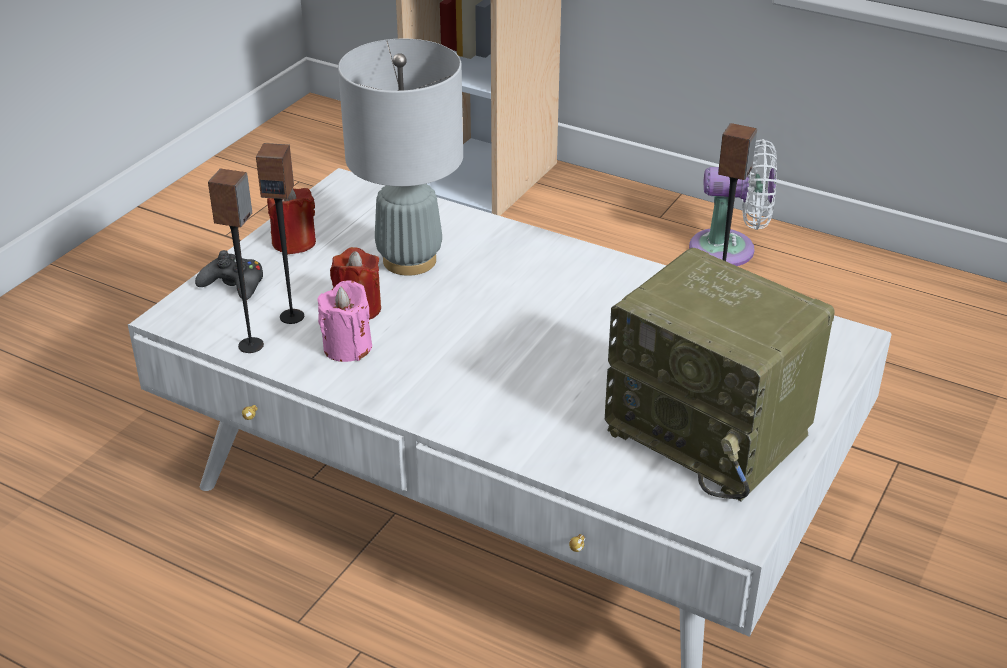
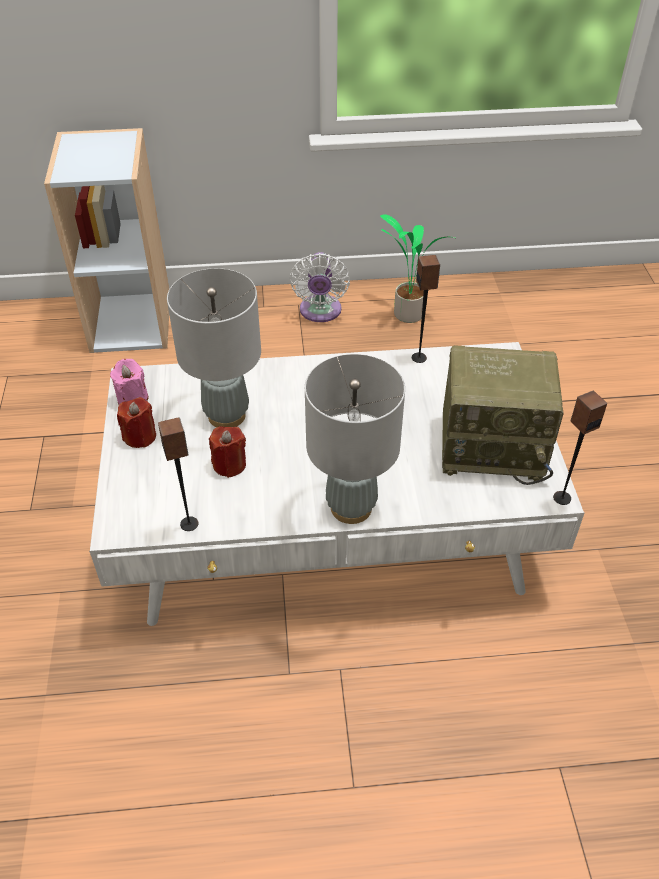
camera: 35 degrees left, 10 degrees up
(234, 284) = (132, 486): black game controller -> none
(292, 316) = (194, 490): speaker -> speaker (561, 497)
(347, 347) = (250, 494): pink candle -> pink candle (133, 399)
(447, 413) = (350, 507): none -> grey table lamp
(729, 250) = (320, 312): white fan -> white fan turned 120 degrees clockwise
(851, 296) = (406, 315): none -> potted plant

